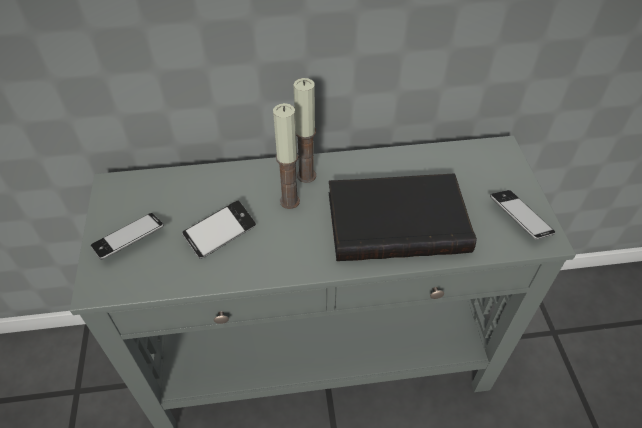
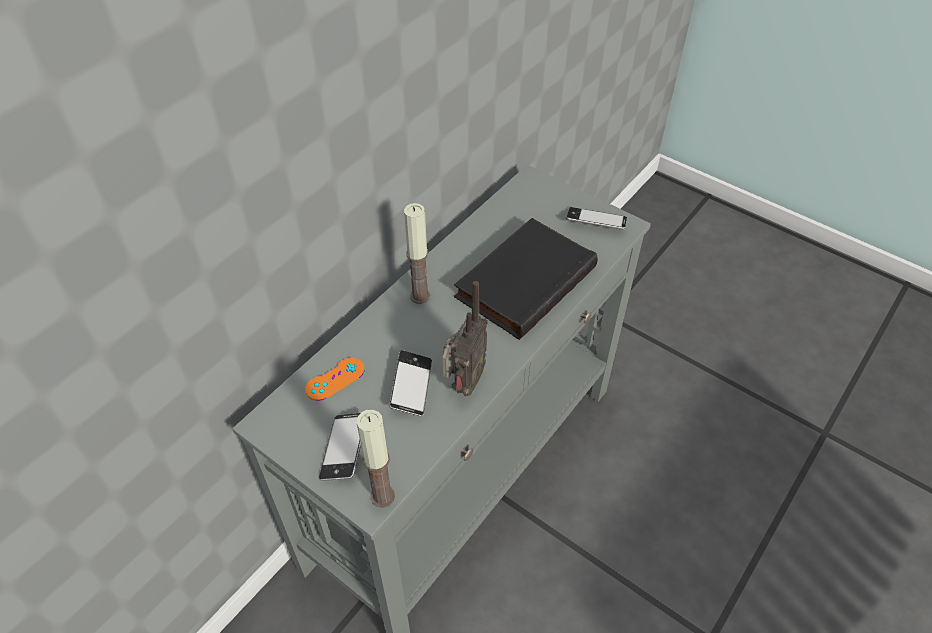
camera: 45 degrees left, 0 degrees up
(183, 189) = (335, 379): none -> orange game controller
(255, 260) = (463, 384): none -> radio
(289, 201) = (432, 324): candle -> candle (382, 496)

